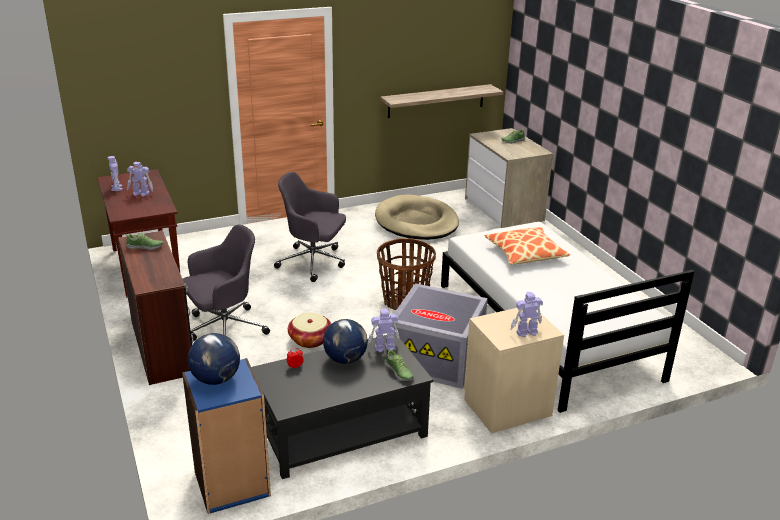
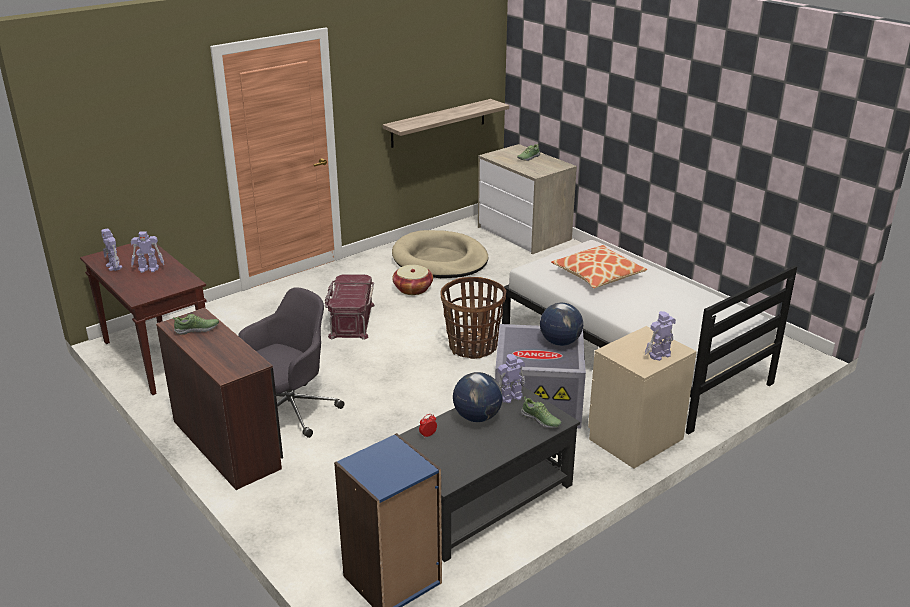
camera: 15 degrees left, 0 degrees up
(216, 379) = (378, 462): globe -> globe (560, 342)
(310, 339) = (393, 406): basket -> basket (413, 289)
(313, 262) = (351, 320): grey office chair -> red storage box

